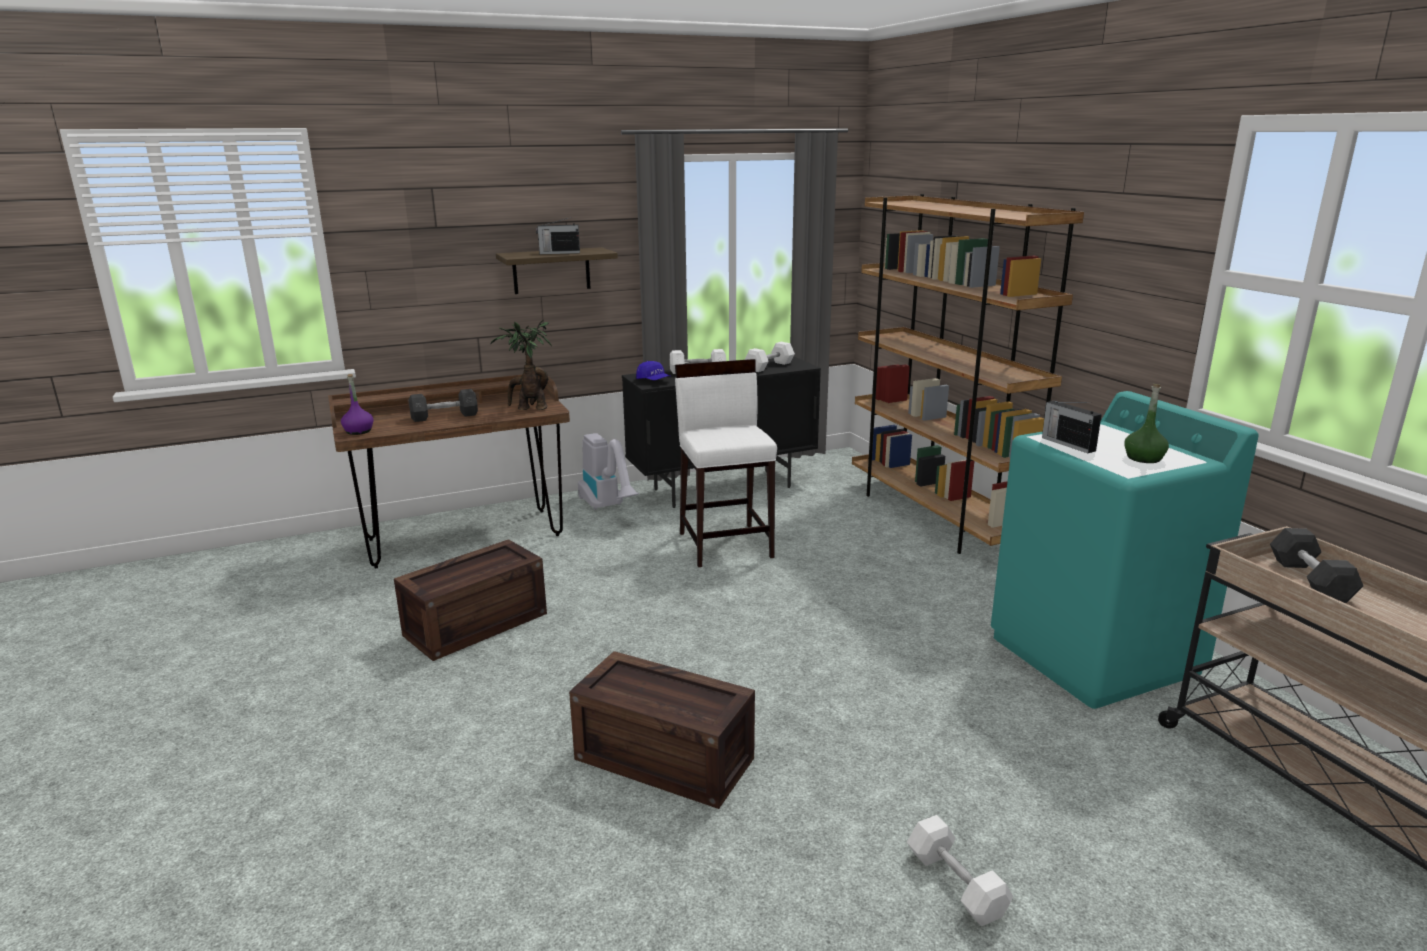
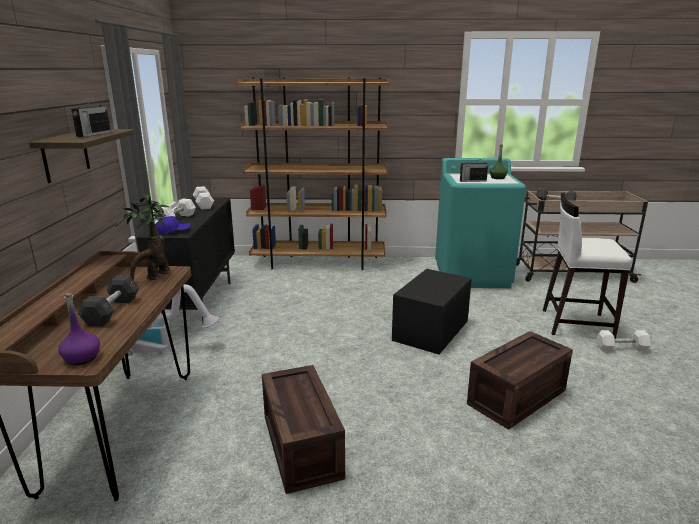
camera: 65 degrees left, 0 degrees up
(726, 544) = (283, 320): white stool -> white stool (575, 324)
(806, 651) = (431, 330): none -> black storage box

